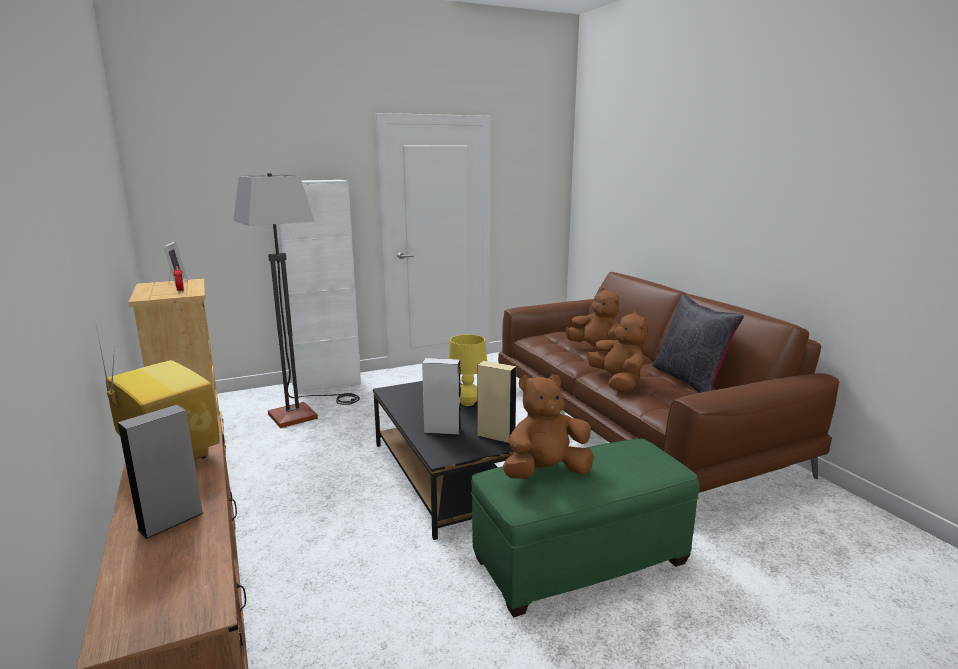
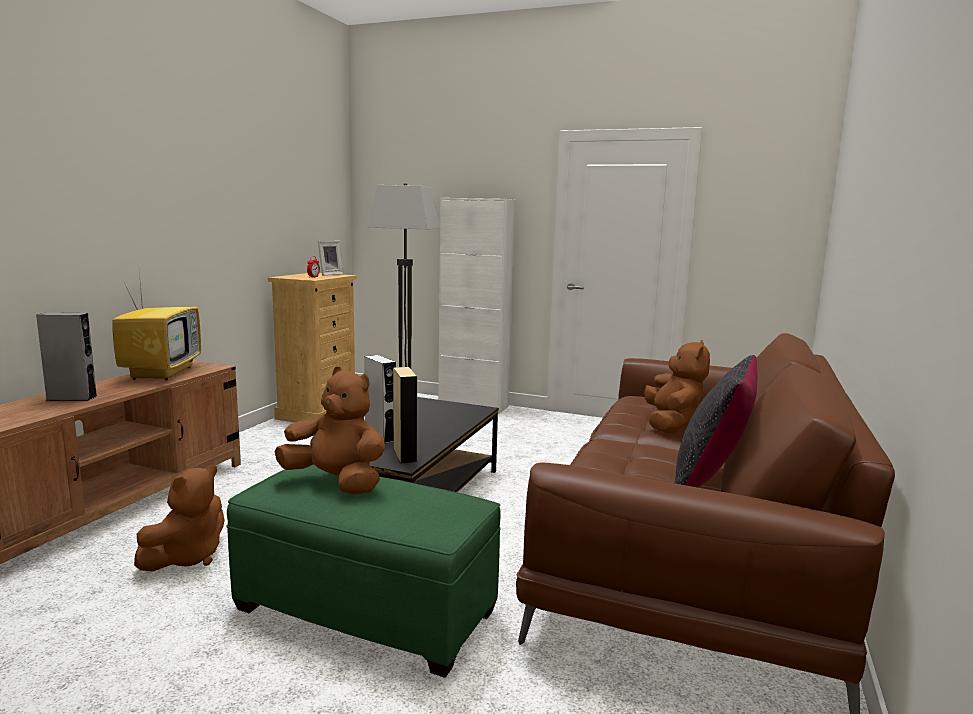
camera: 45 degrees right, 5 degrees down
(467, 403) = (452, 427): yellow table lamp -> none
(617, 382) = (610, 454): brown plush toy -> brown plush toy (187, 557)

